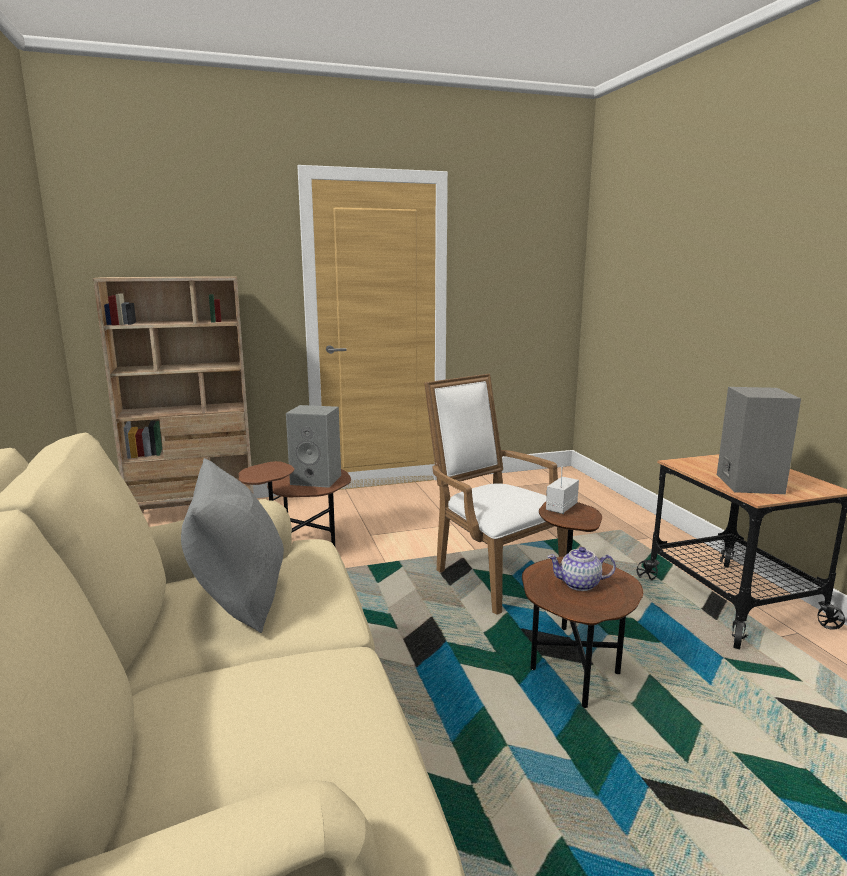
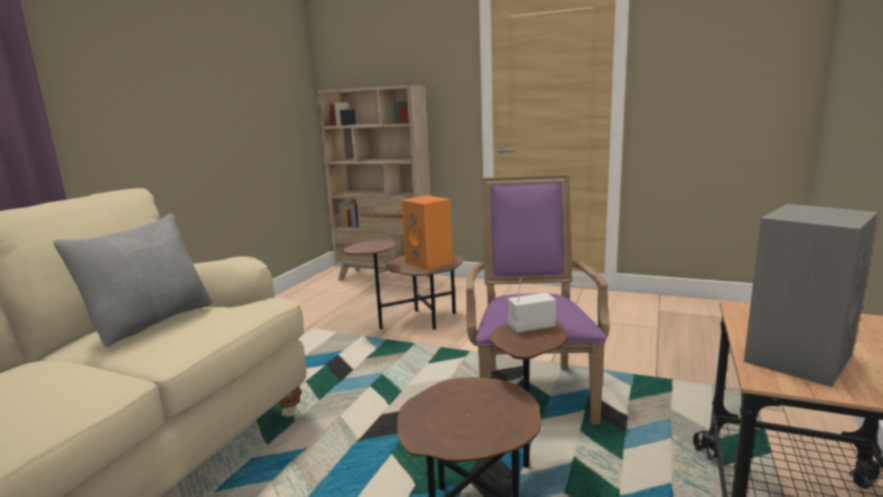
camera: 40 degrees right, 0 degrees up
(317, 479) = (430, 262): grey speaker -> orange speaker
(492, 575) = (532, 390): white armchair -> purple armchair
(580, 584) = (469, 412): teapot -> none

